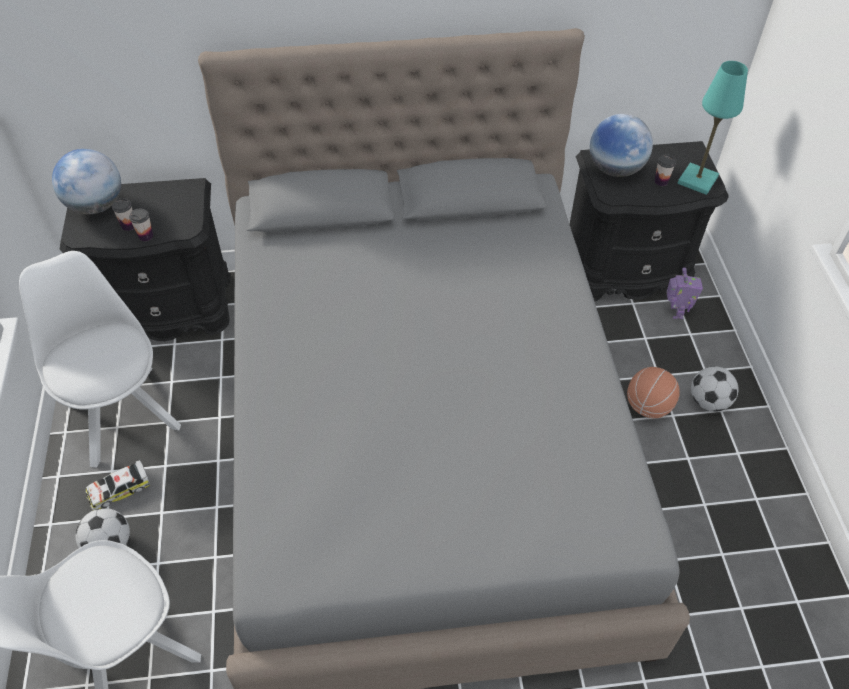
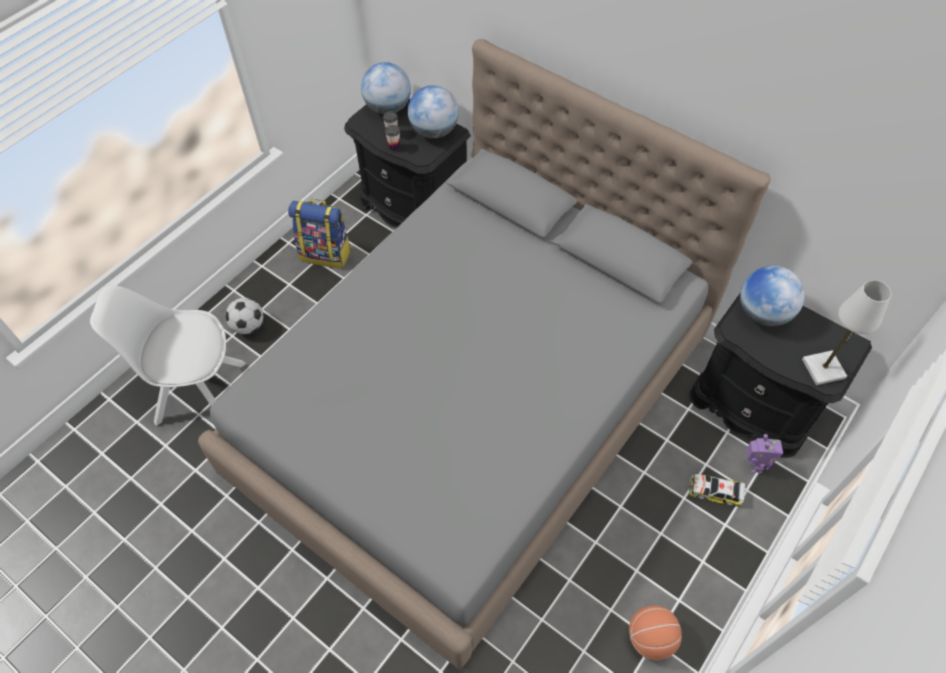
camera: 45 degrees right, 5 degrees up
(119, 489) = (282, 298): toy car -> toy car (715, 491)
(122, 413) = (326, 253): white chair -> backpack
(172, 198) = (434, 131): none -> globe
(648, 406) = (649, 512): basketball -> basketball (650, 638)
(661, 181) = (789, 348): cup -> none
(675, 312) = (754, 465): toy robot -> toy robot turned 45 degrees counterclockwise
(697, 180) = (823, 368): turquoise table lamp -> white table lamp
(708, 401) = (700, 547): football -> none

